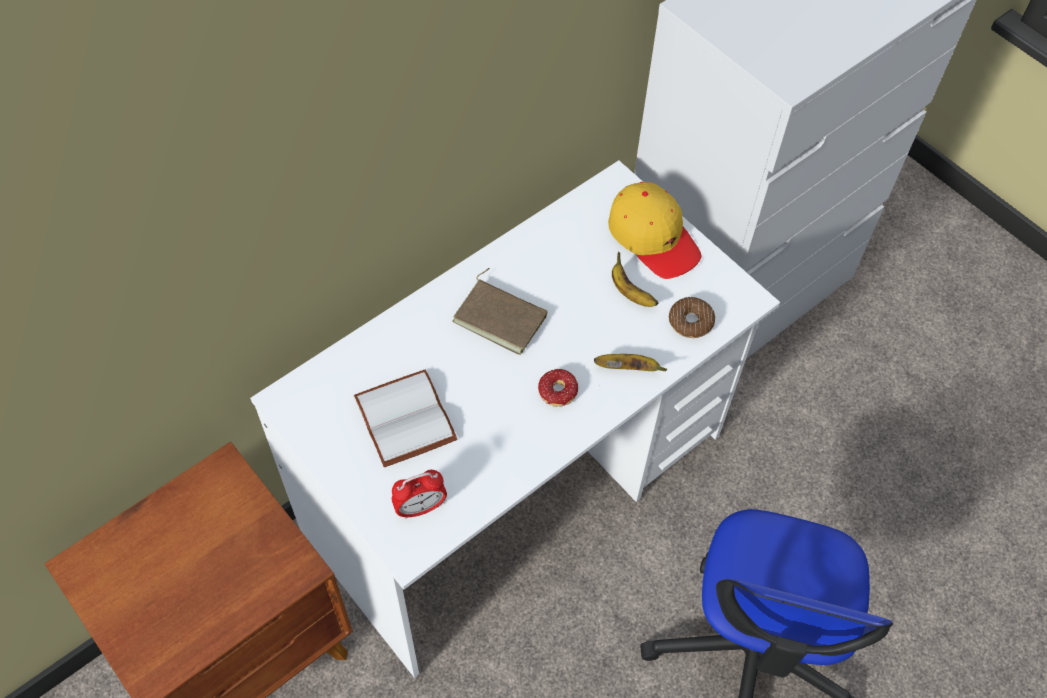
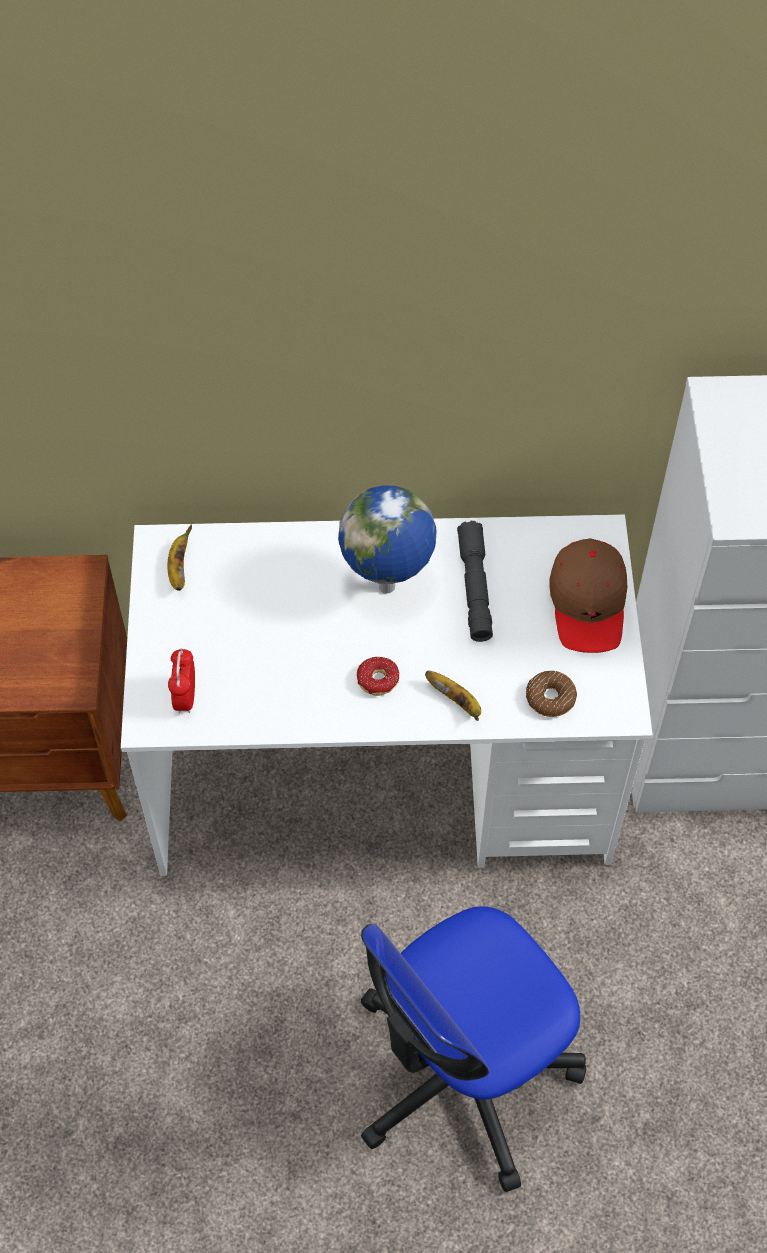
camera: 40 degrees right, 0 degrees up
(408, 419) = (238, 622): white book -> none
(420, 508) = (185, 697): alarm clock -> alarm clock turned 75 degrees clockwise
(501, 317) = (389, 588): brown book -> globe
(564, 277) = (475, 588): none -> grey flashlight
(630, 292) = (520, 638): banana -> banana (179, 568)
(653, 237) = (588, 603): yellow cap -> brown cap

